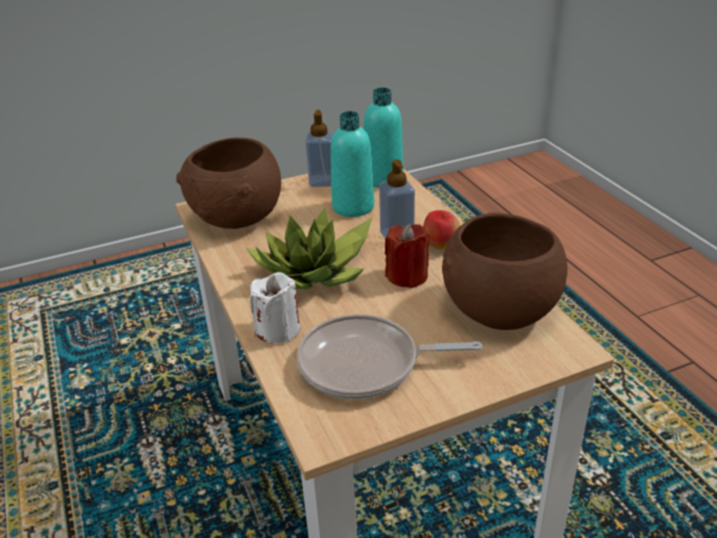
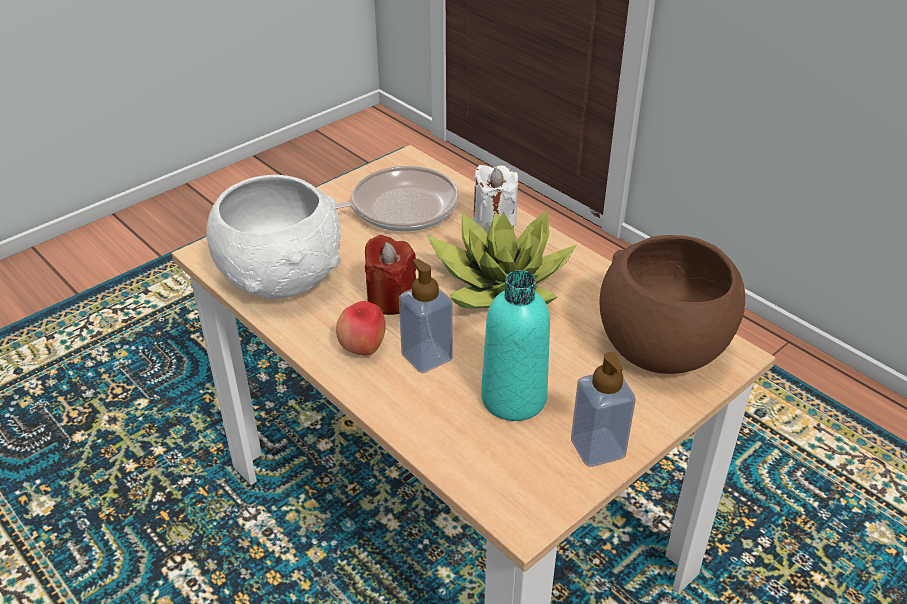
camera: 160 degrees right, 5 degrees up
(383, 179) = (498, 476): turquoise bottle -> none
(497, 309) = (283, 278): brown bowl -> white bowl

